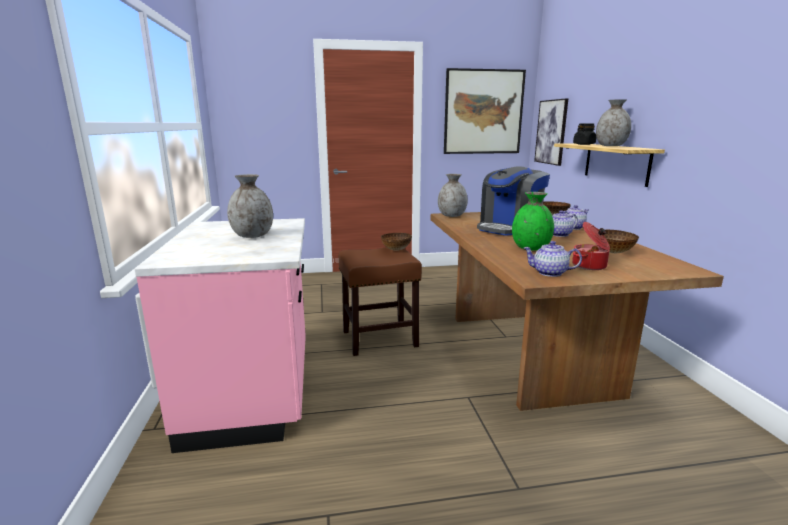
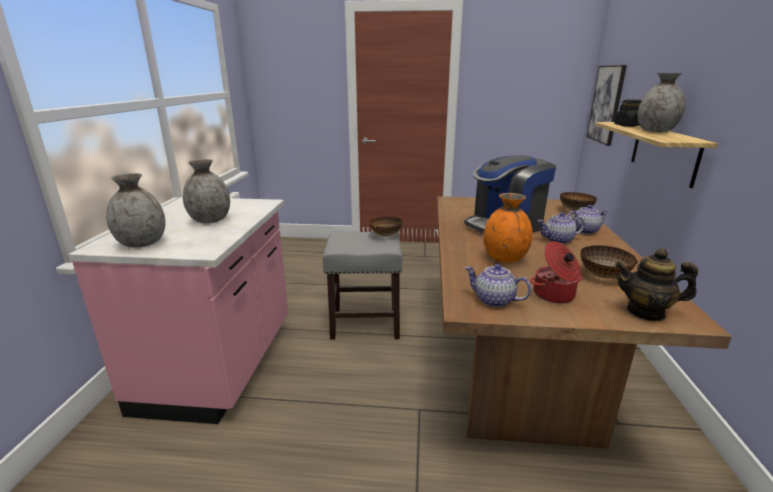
camera: 15 degrees right, 5 degrees up
(378, 339) = (364, 323): brown stool -> grey stool
(451, 215) = (457, 201): grey vase -> grey vase (142, 243)
(483, 112) = (530, 78): picture -> none
(531, 248) = (505, 258): green vase -> orange vase
(660, 269) = (646, 312): none -> teapot

